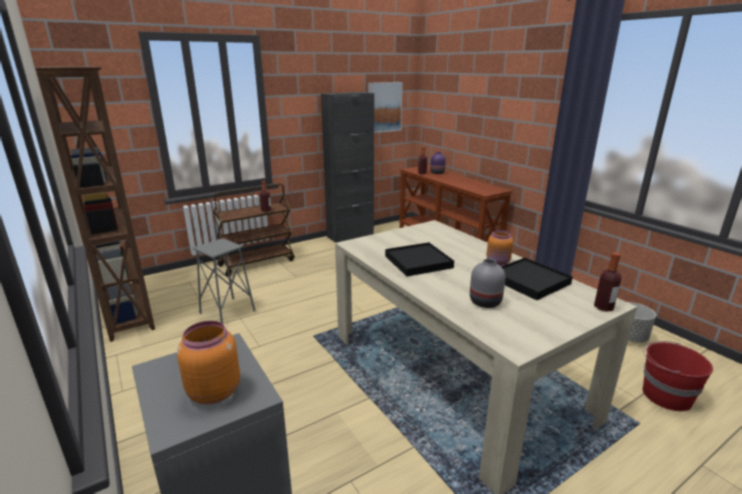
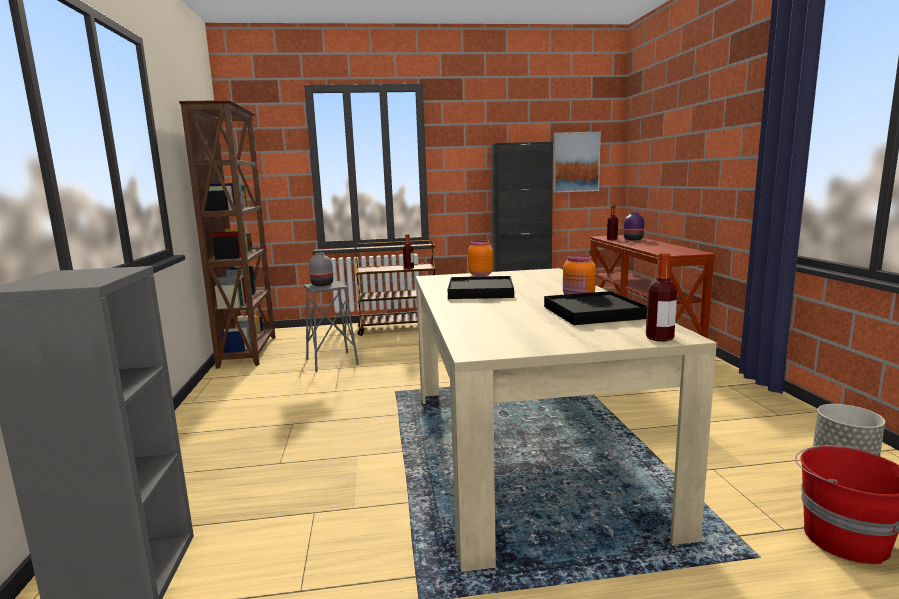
camera: 25 degrees right, 10 degrees down
(213, 391) = (68, 280): orange jar -> orange jar (480, 274)
(485, 301) = (504, 320): grey vase -> grey vase (322, 284)

